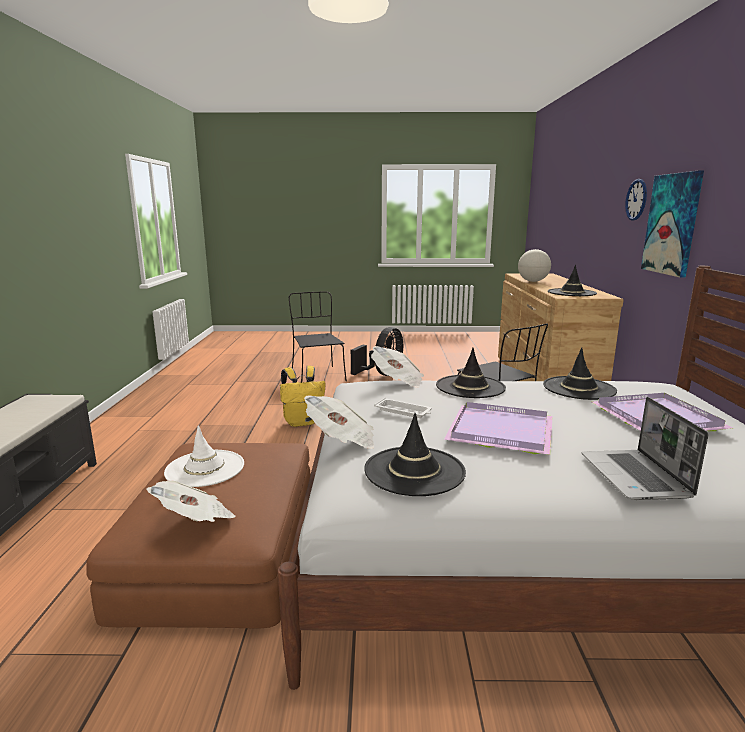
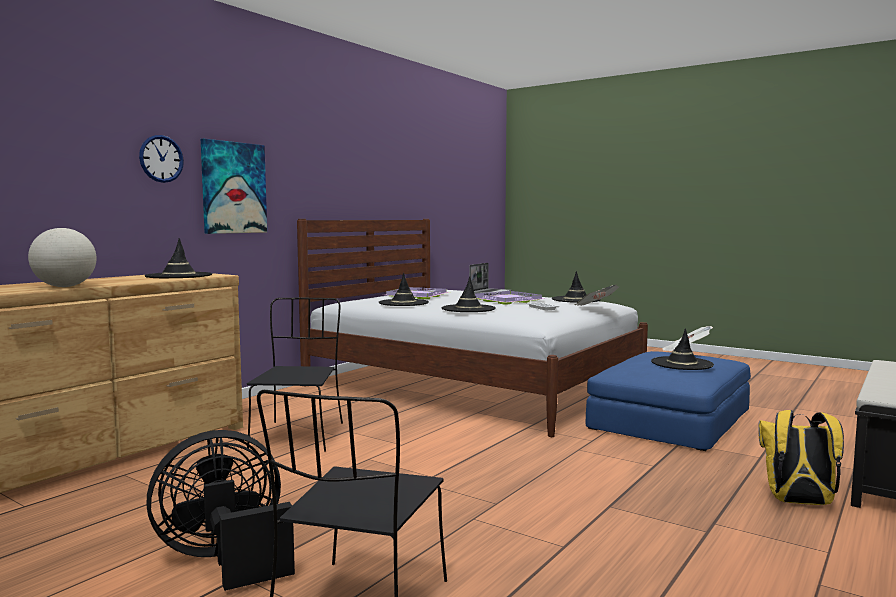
camera: 145 degrees left, 10 degrees down
(205, 468) = (681, 364): white hat -> black hat
(224, 547) = (670, 418): brown ottoman -> blue ottoman
(302, 422) = (530, 492): yellow backpack -> yellow backpack (798, 503)
(398, 380) = (508, 316): newspaper -> none

